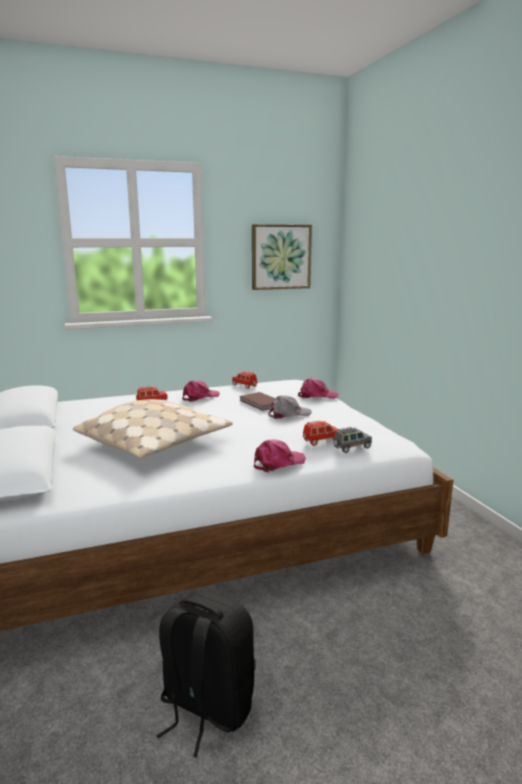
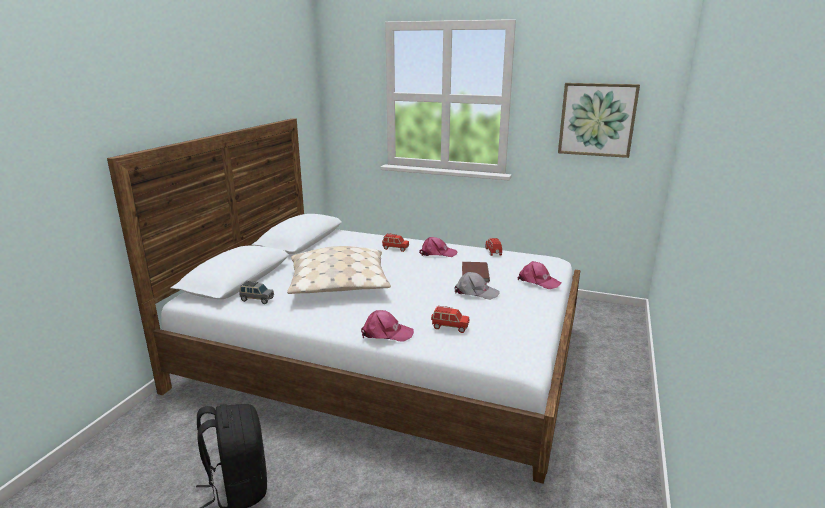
camera: 40 degrees right, 5 degrees up
(351, 448) = (464, 343): grey toy car -> grey toy car (257, 299)

